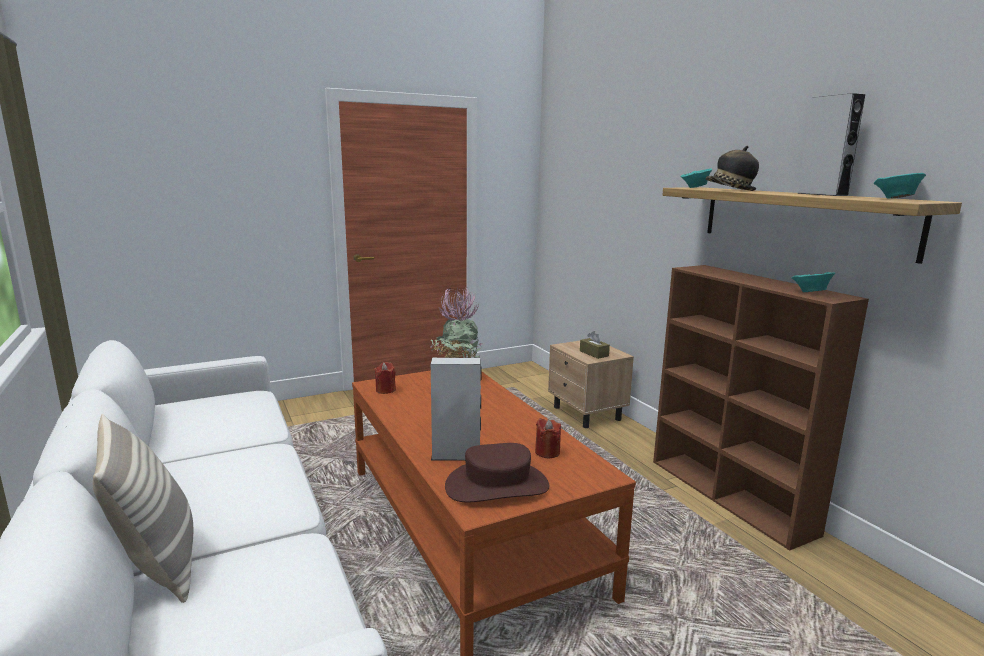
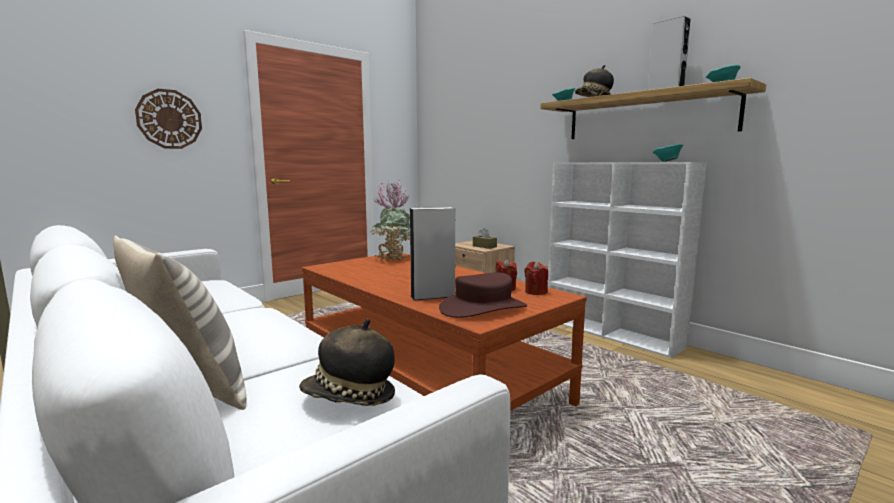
camera: 15 degrees left, 5 degrees down
(244, 195) = (169, 119): none -> wall clock
(278, 607) = (350, 398): none -> hat
(385, 390) = (337, 268): red candle -> red candle (535, 292)
(730, 496) = (612, 333): brown bookcase -> white bookcase

